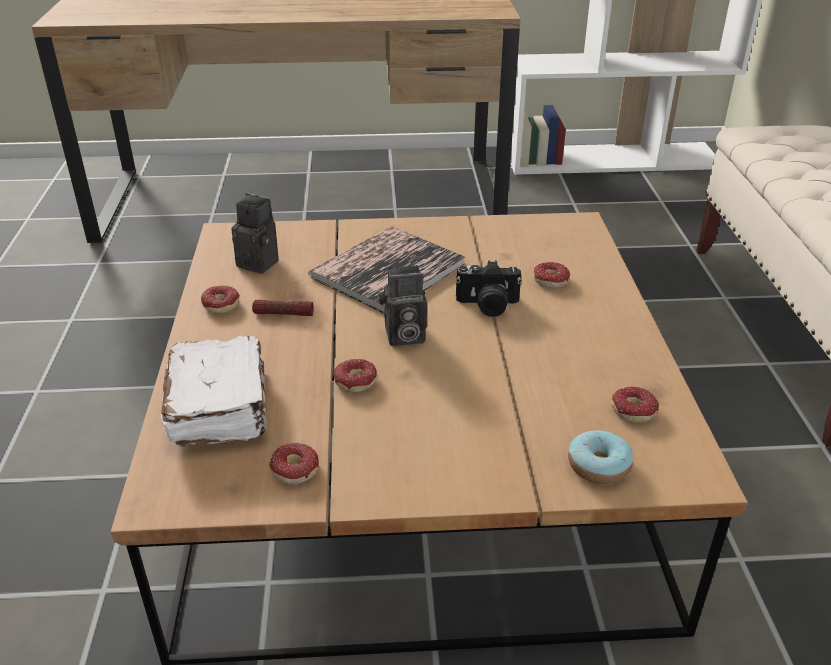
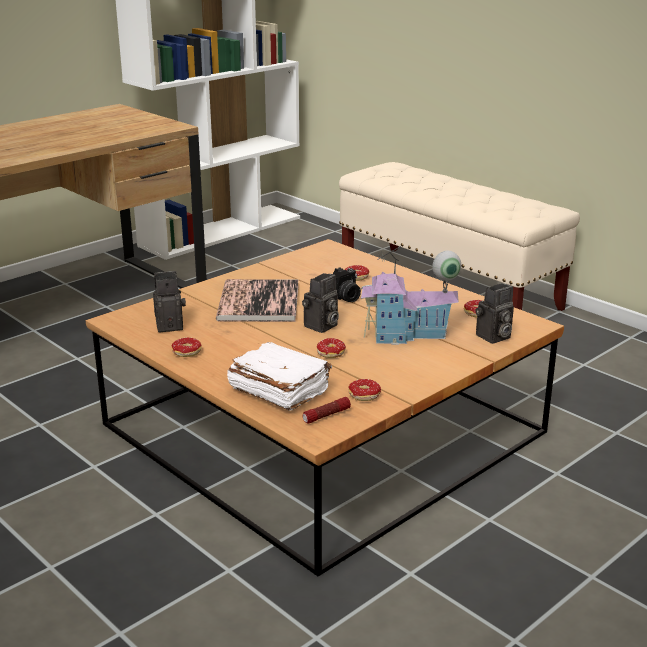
camera: 40 degrees left, 10 degrees down
(283, 314) = (234, 342): flashlight -> flashlight (326, 416)
(487, 401) = (408, 335): none -> toy house
(598, 466) = (493, 337): donut -> camera

